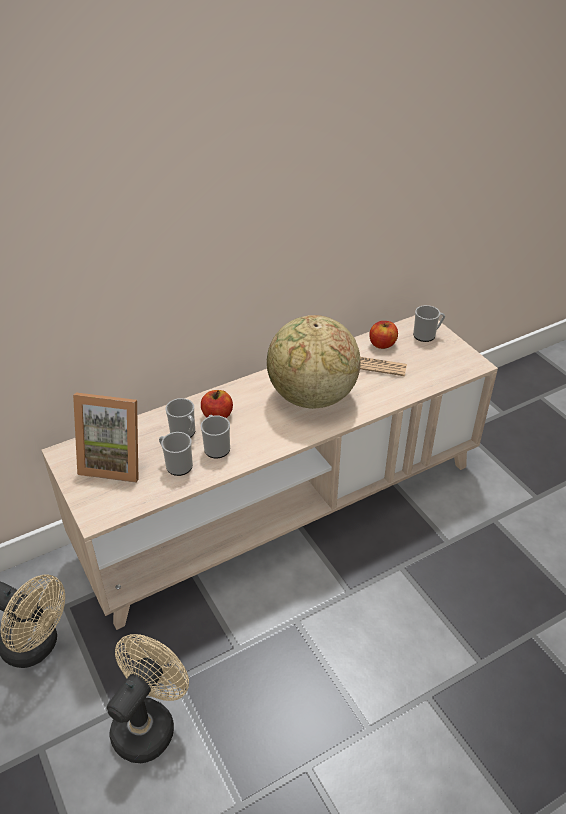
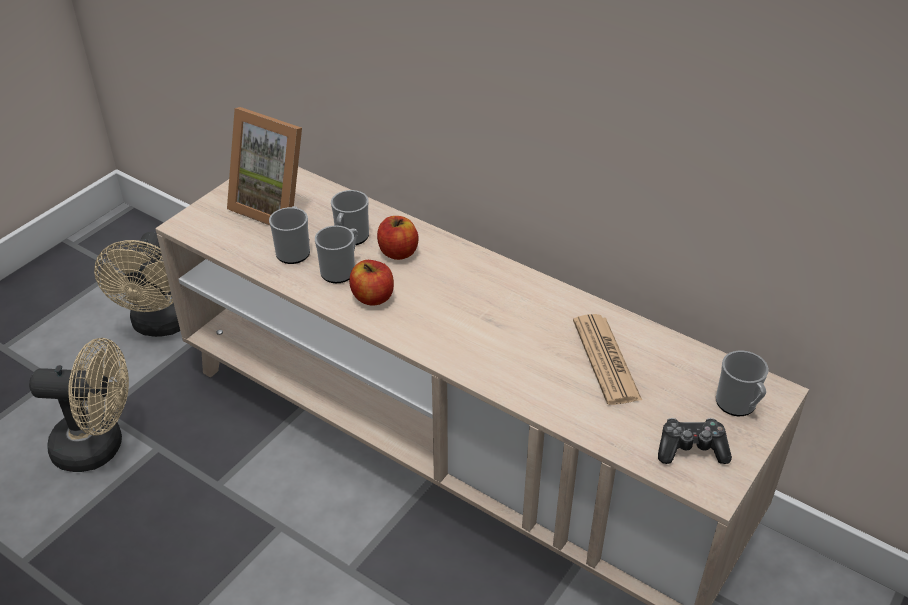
camera: 65 degrees right, 0 degrees up
(115, 461) = (275, 206): picture frame -> picture frame turned 45 degrees counterclockwise
(311, 397) = (490, 322): globe -> none
(382, 344) = (669, 359): apple -> apple (373, 297)
(448, 361) = (691, 448): none -> game controller

